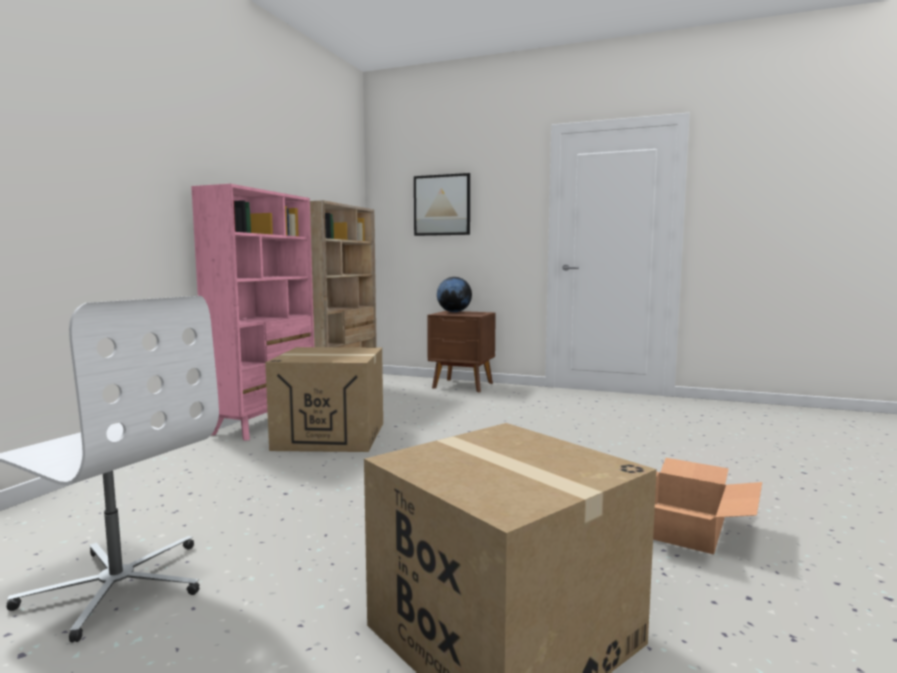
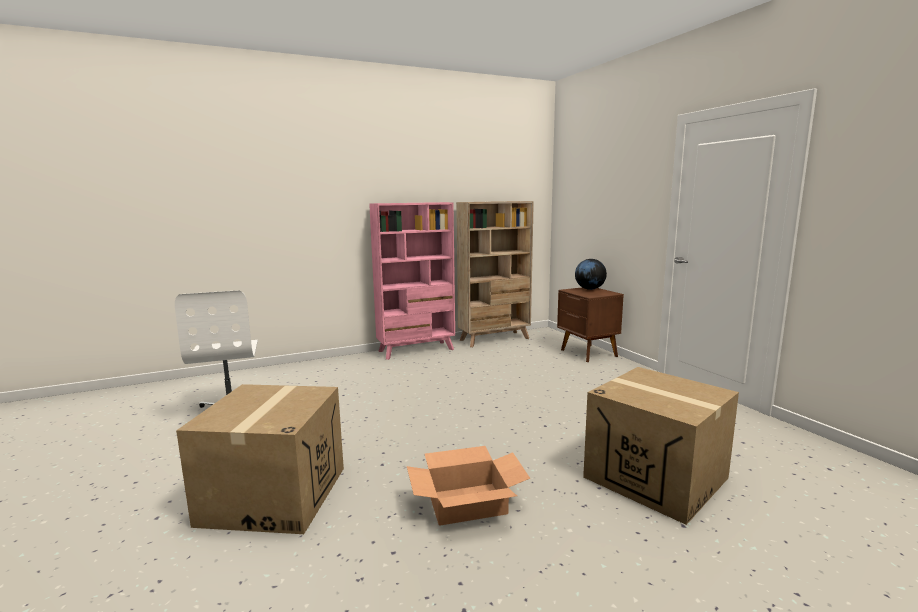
camera: 45 degrees right, 5 degrees up
(331, 436) = (426, 369): cardboard box -> cardboard box (656, 477)
(442, 205) = (595, 194): picture -> none

